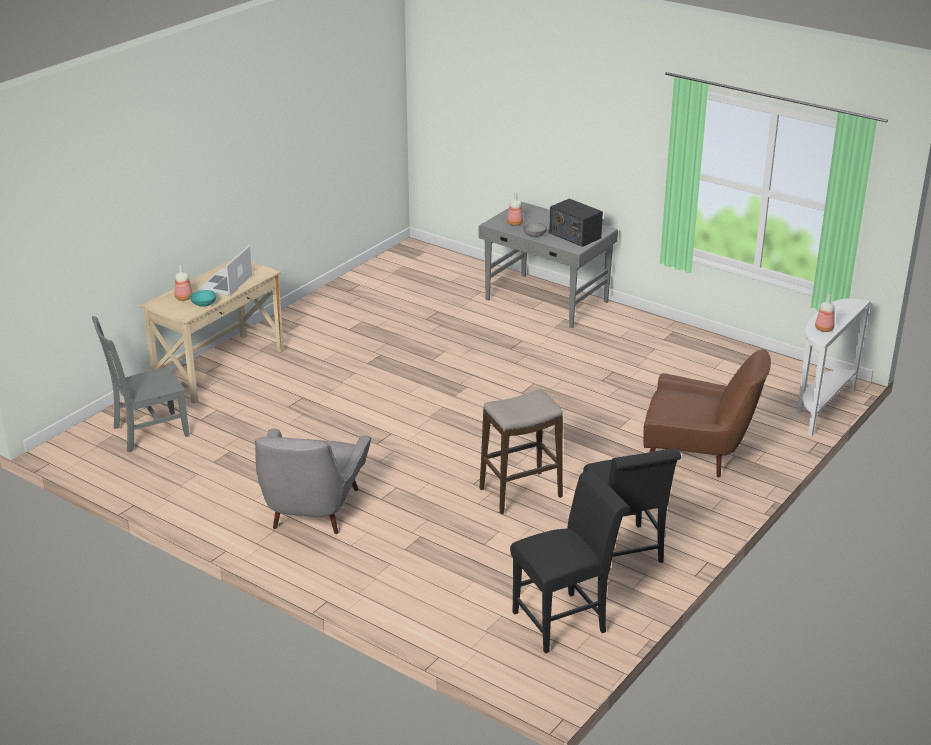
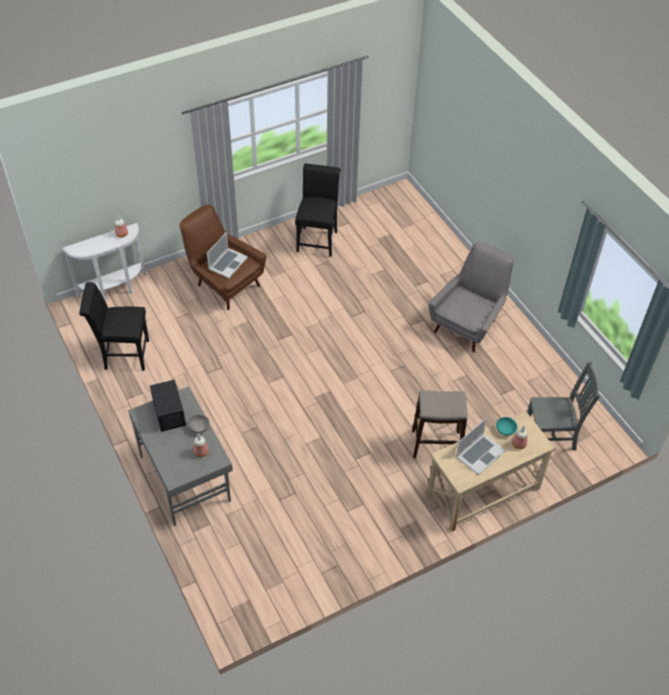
camera: 155 degrees left, 20 degrees up
(521, 493) = (342, 294): stool -> stool (436, 445)
(565, 620) = (373, 215): black chair -> black chair (122, 354)
(686, 406) = (227, 263): none -> laptop

